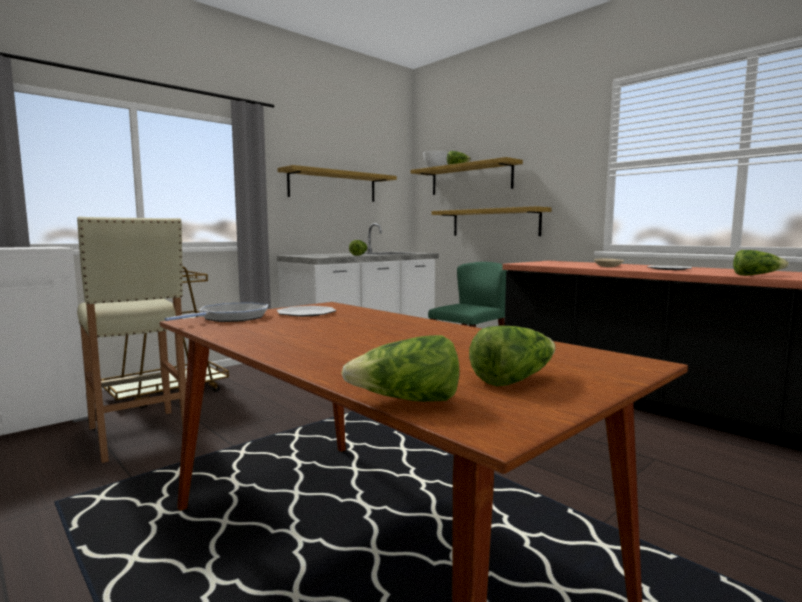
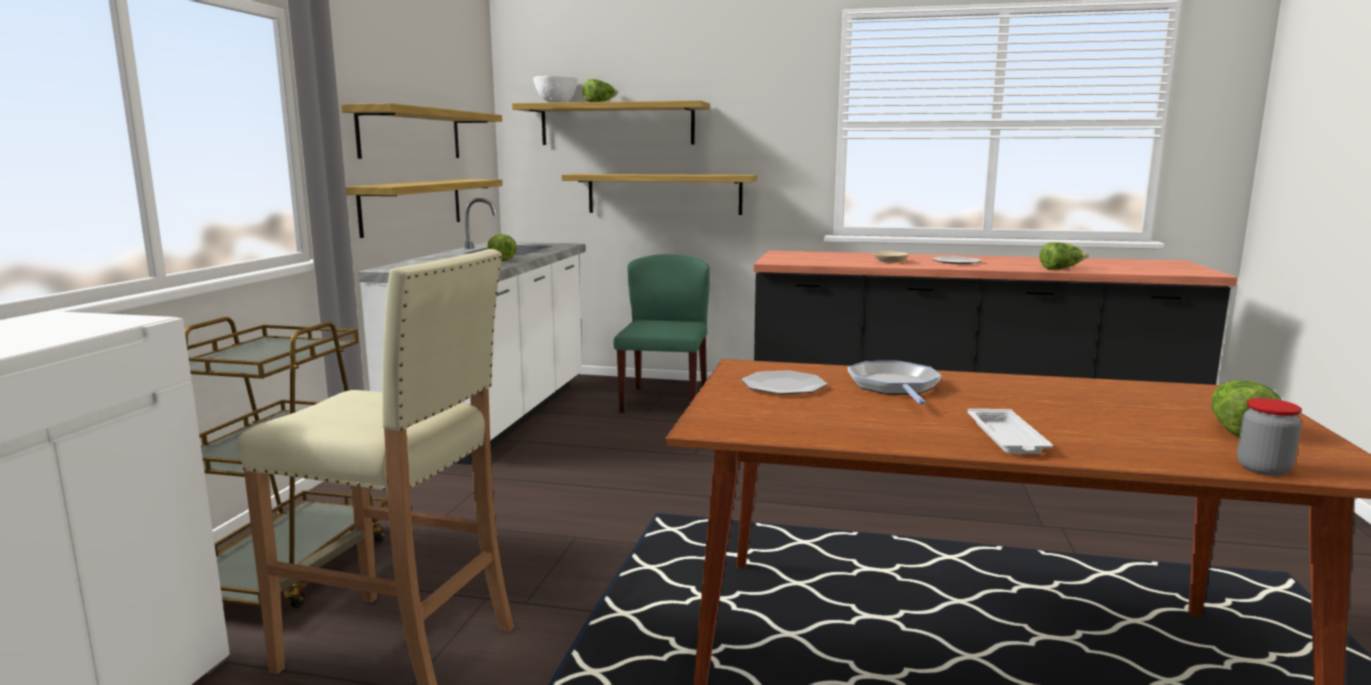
camera: 35 degrees left, 5 degrees up
(230, 318) = (733, 412): frying pan -> frying pan (894, 387)
(309, 350) = (1007, 438): none -> white tray
(330, 225) = (412, 205): none -> shelf
(407, 401) = (1263, 469): lettuce -> jar

